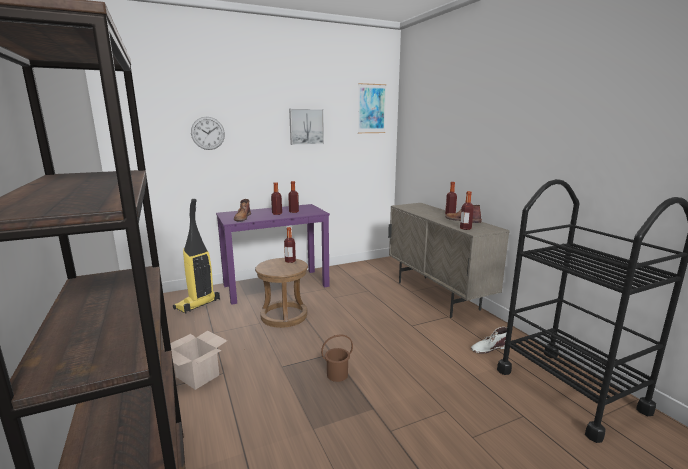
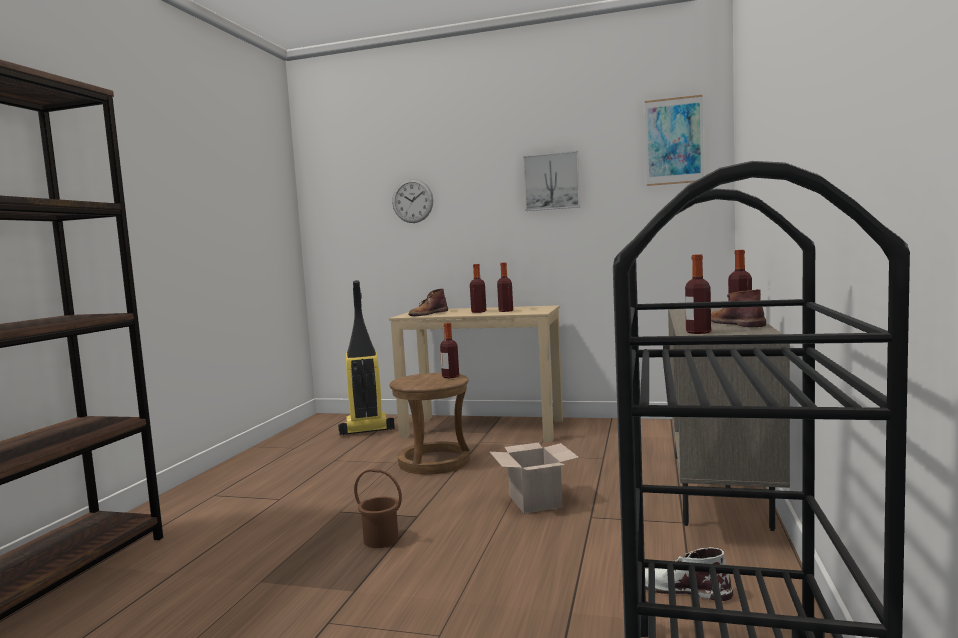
camera: 40 degrees right, 10 degrees down
(198, 376) = (256, 494): cardboard box -> cardboard box (536, 501)
(276, 285) = (483, 428): purple desk -> beige desk

